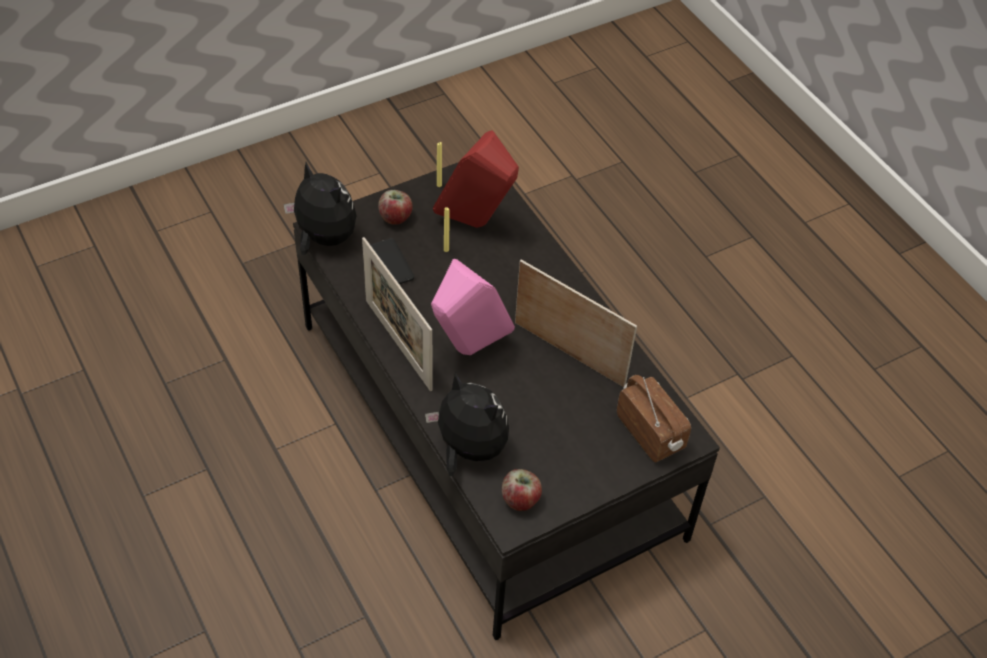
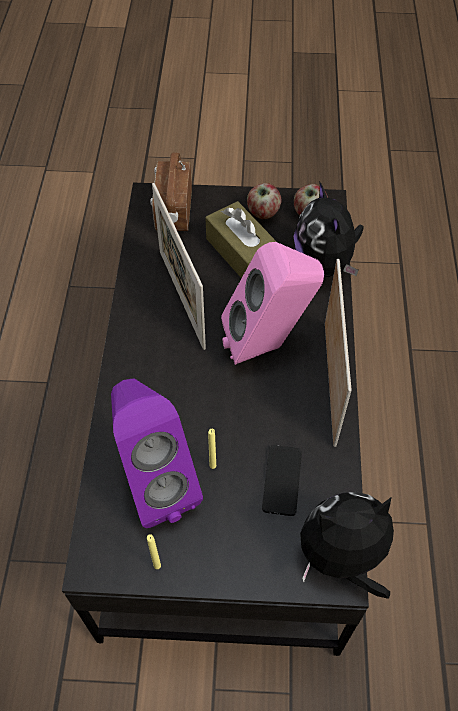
camera: 145 degrees left, 5 degrees up
(323, 238) = (342, 558): plush toy -> plush toy turned 90 degrees clockwise
(395, 217) = (240, 542): apple -> apple (263, 212)
(476, 223) = (156, 483): red speaker -> purple speaker
(552, 422) = (242, 253): none -> brown tissue box

